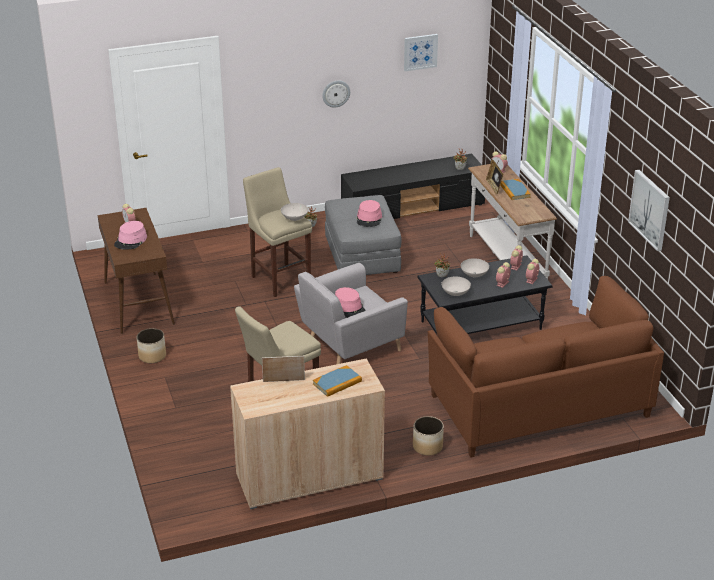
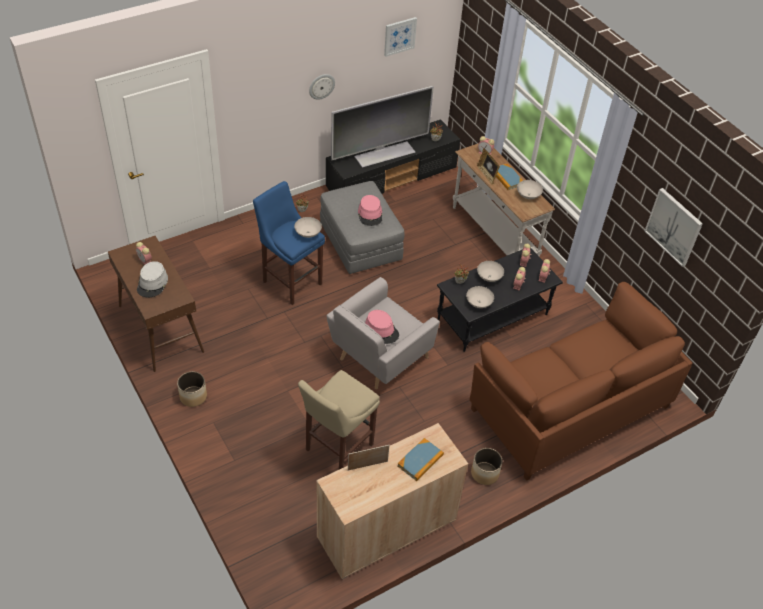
camera: 15 degrees left, 15 degrees up
(131, 241) = (152, 283): pink hat -> grey hat
(279, 279) = (290, 281): beige stool -> blue stool
(401, 175) = (384, 153): none -> television
(532, 205) = (528, 195): none -> white bowl

